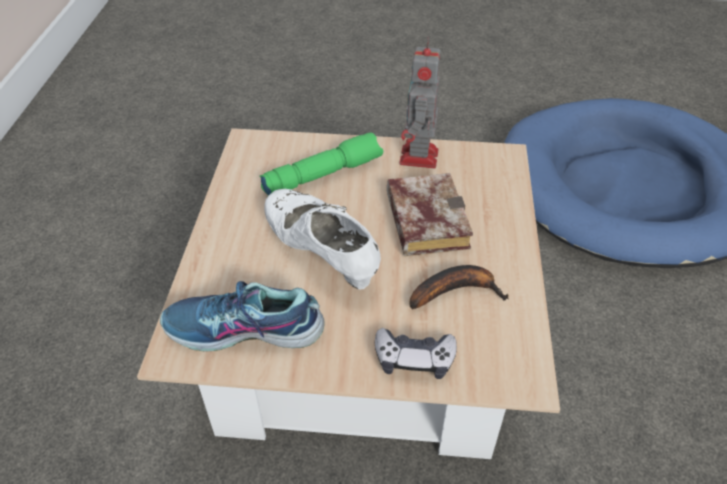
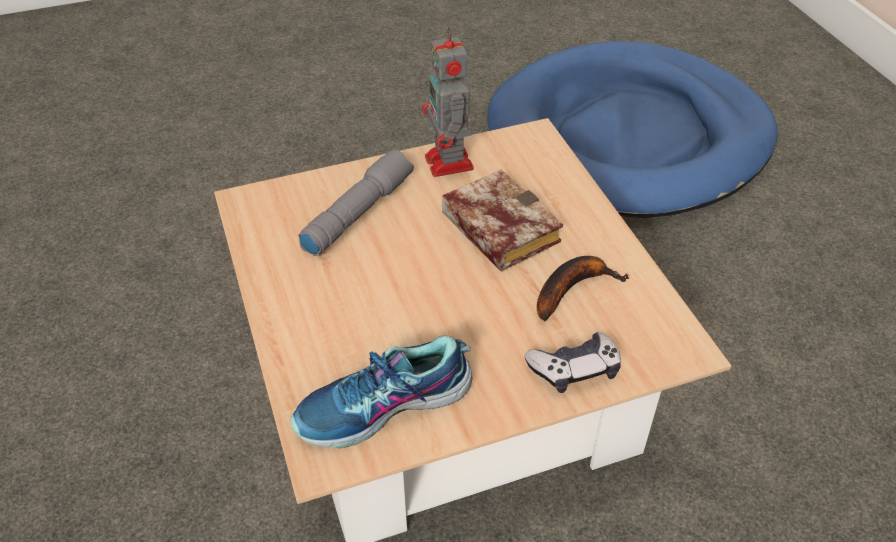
camera: 25 degrees left, 0 degrees up
(321, 255) = (414, 300): white shoe -> none
(323, 174) = (357, 212): green flashlight -> grey flashlight

